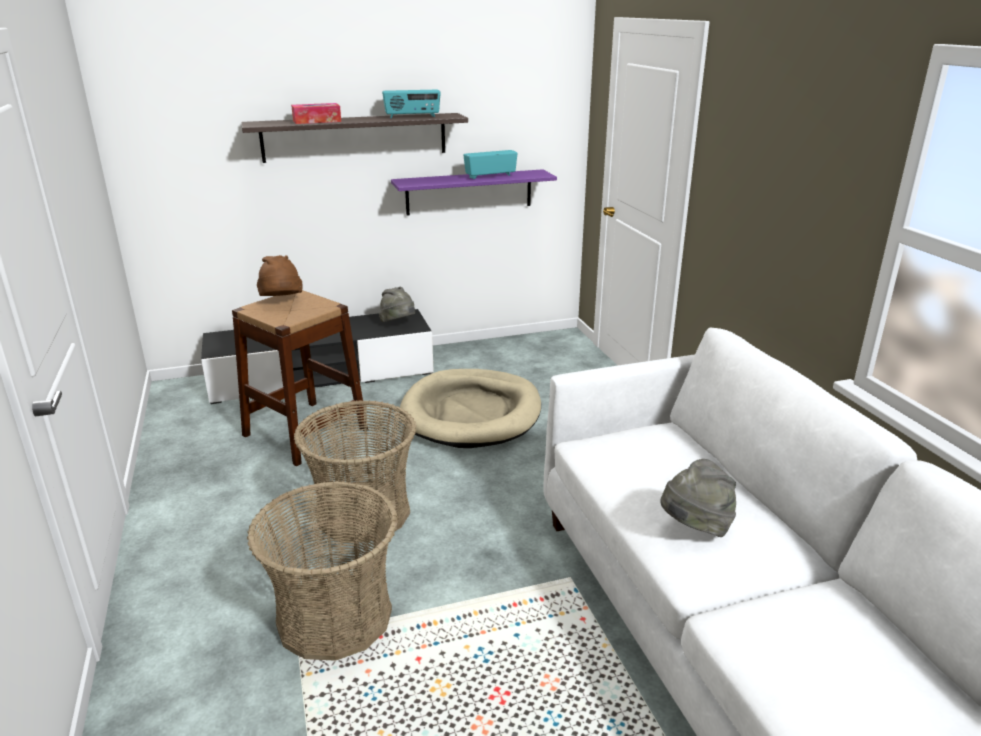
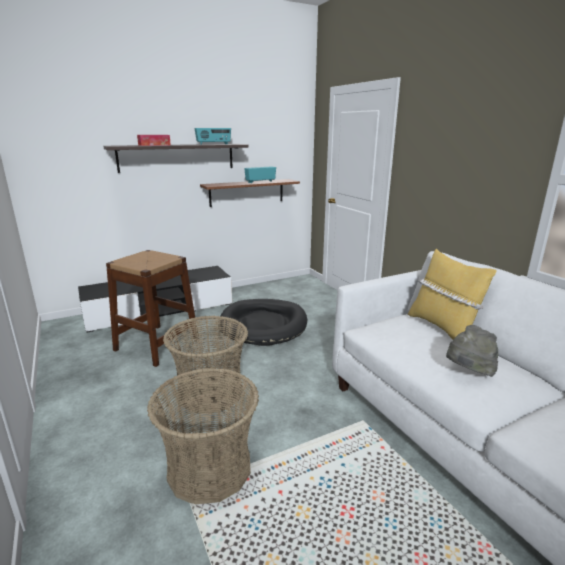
camera: 10 degrees left, 5 degrees down
(281, 301) = (139, 256): brown hat -> none
(398, 324) = (208, 274): grey hat -> none
(469, 192) = (247, 192): purple shelf -> brown shelf
(471, 413) = (263, 325): beige dog bed -> black dog bed
(703, 453) = (442, 328): none -> yellow pillow

